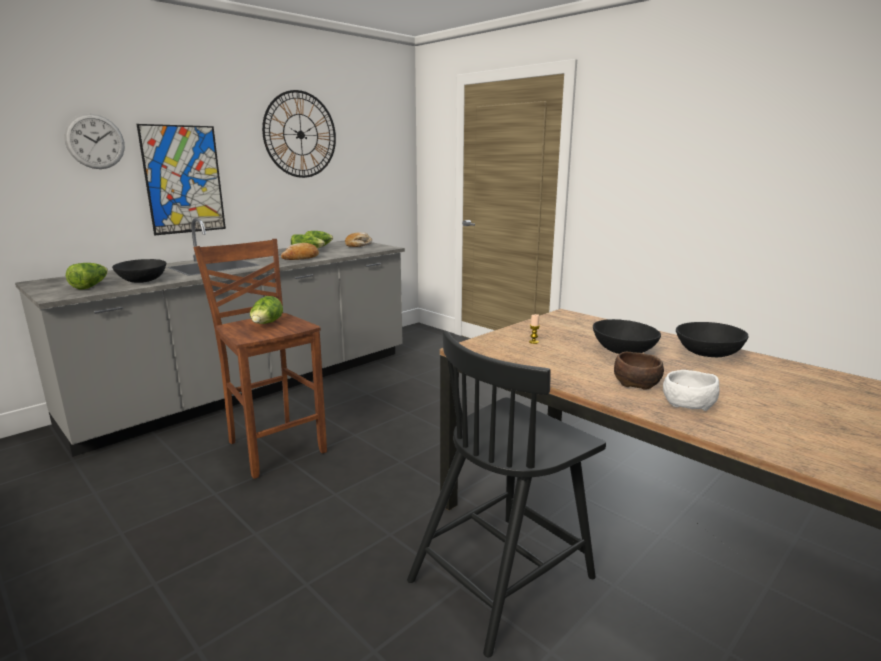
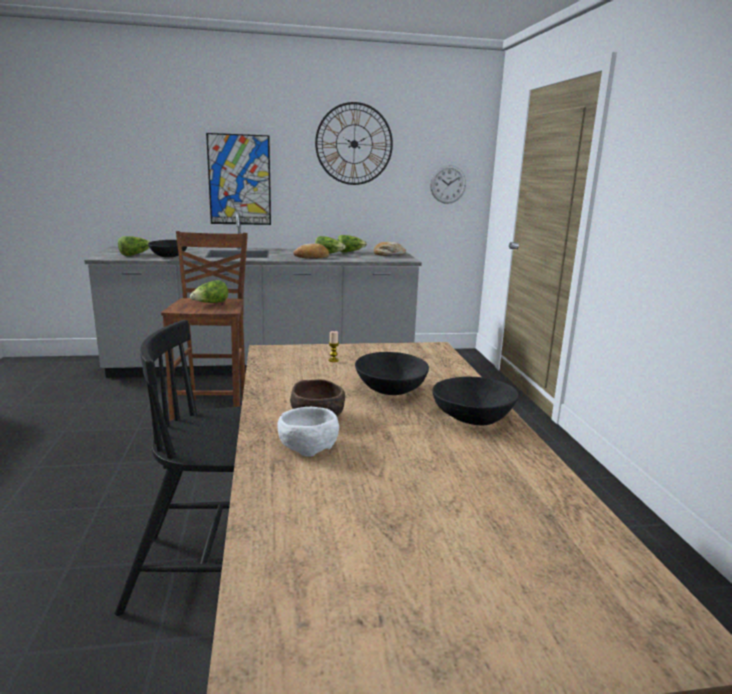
camera: 35 degrees right, 0 degrees up
(95, 141) = (174, 146): wall clock -> wall clock (448, 184)

